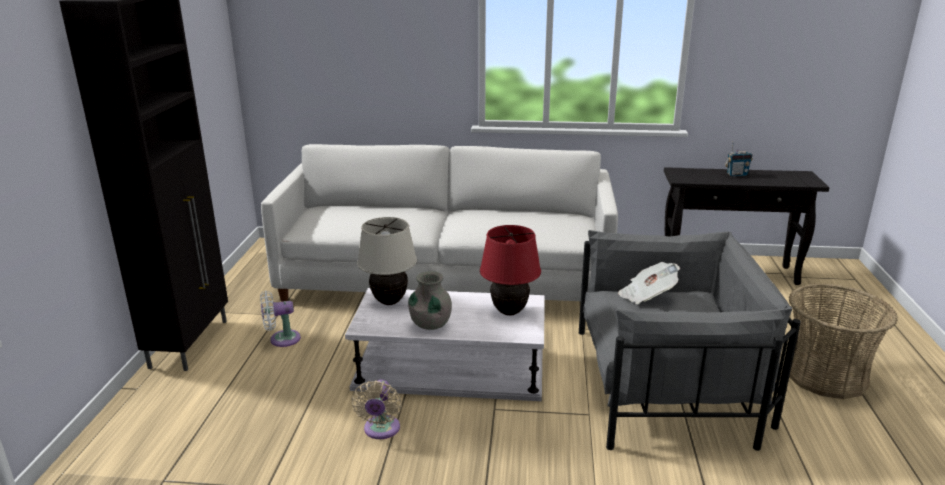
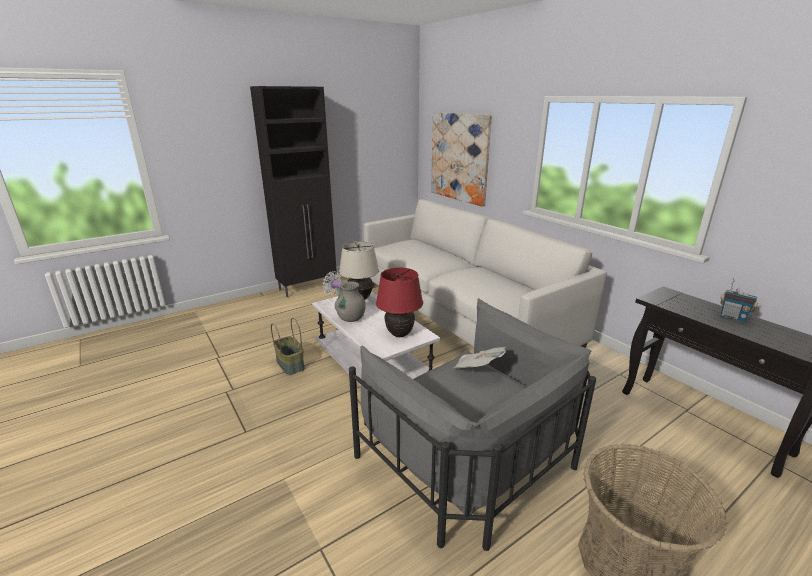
camera: 50 degrees right, 0 degrees up
(337, 73) = (459, 157): none -> picture
(381, 430) = (291, 364): beige fan -> basket

